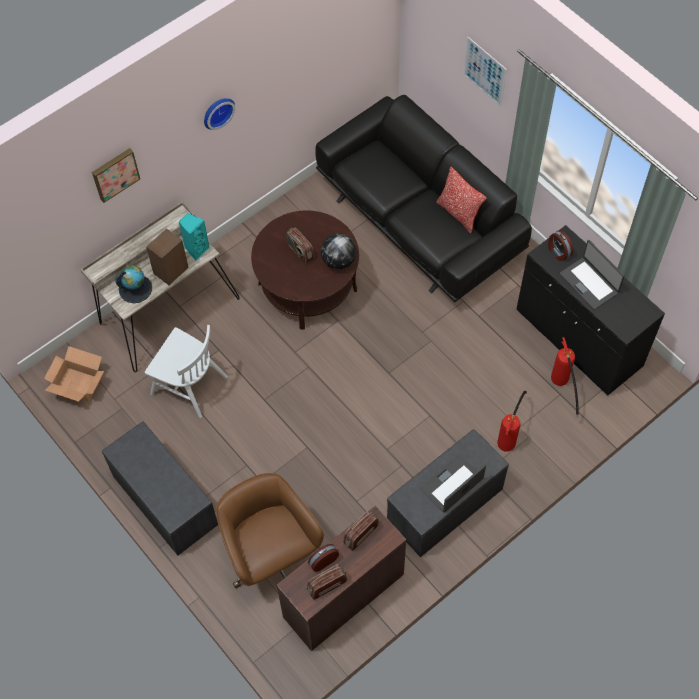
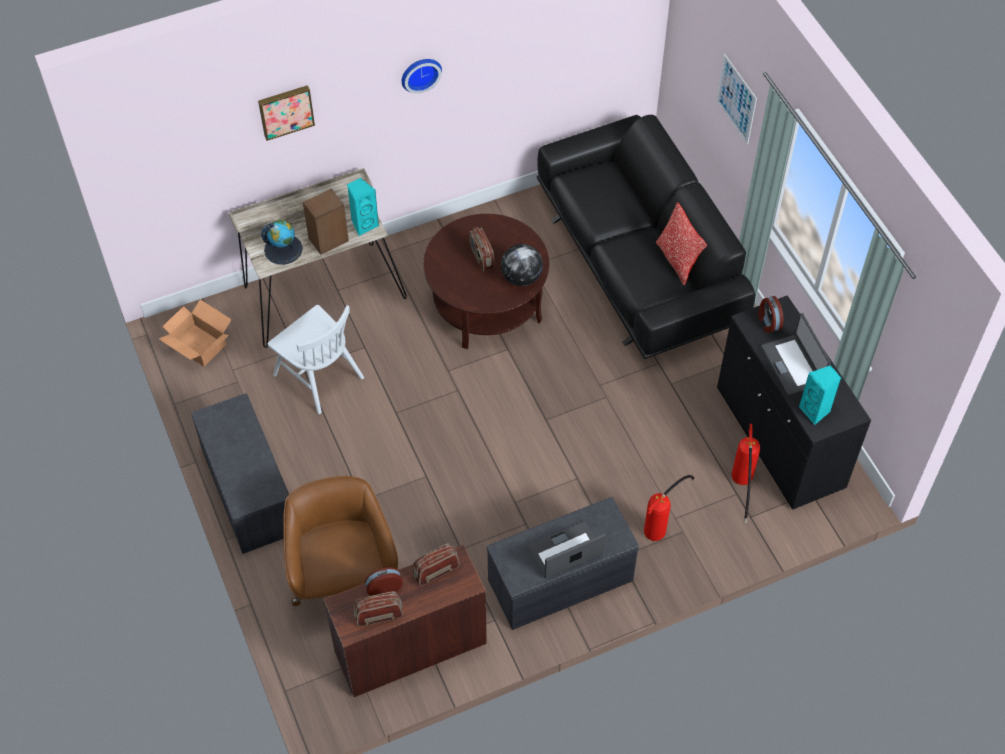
camera: 15 degrees right, 5 degrees down
(619, 317) = (815, 411): none -> turquoise speaker

